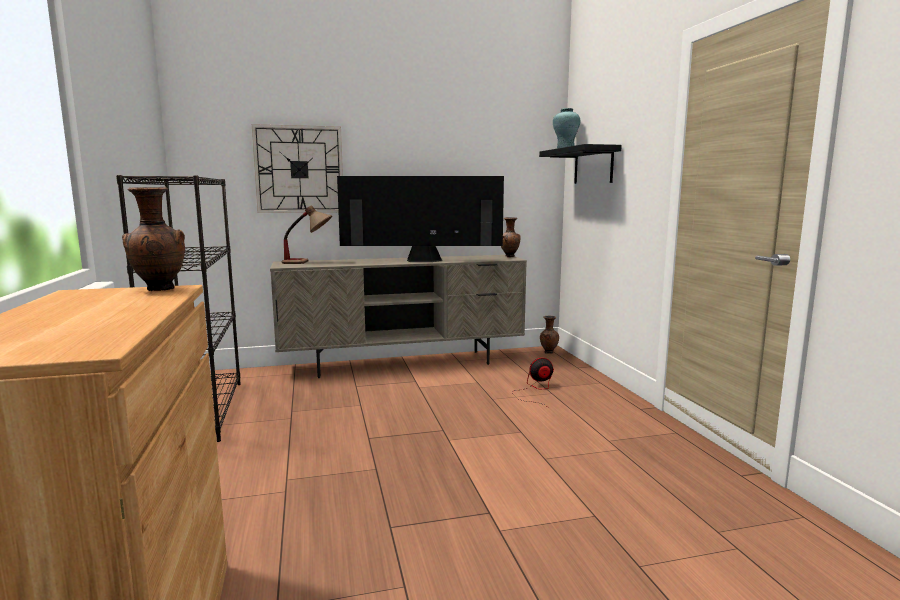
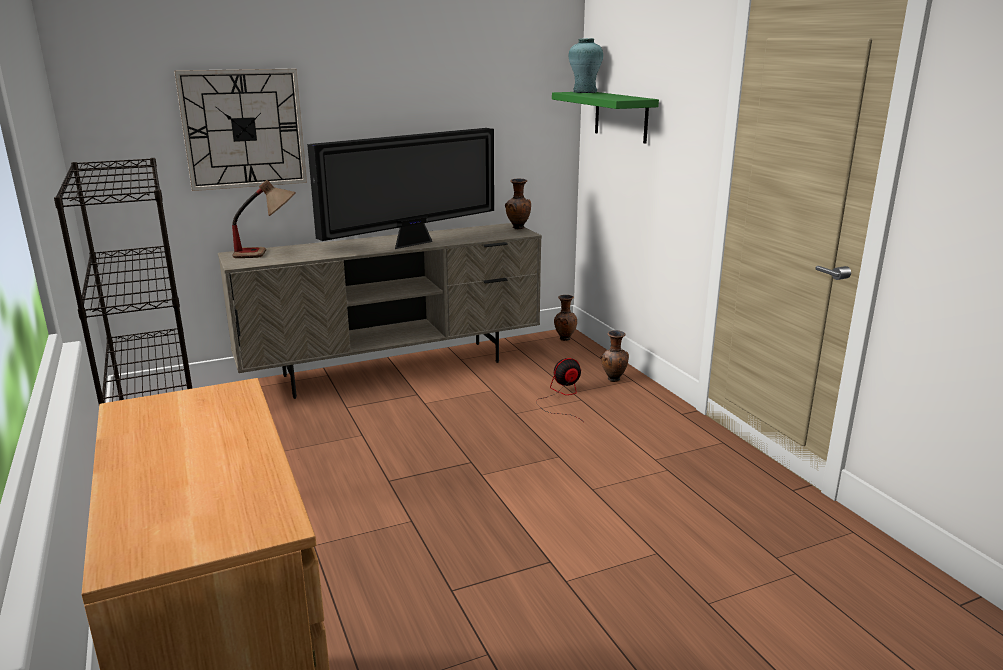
camera: 10 degrees left, 10 degrees up
(159, 290) = (221, 395): brown vase -> brown vase (613, 380)
(421, 261) = (413, 243): television -> television turned 150 degrees clockwise
(593, 166) = (621, 116): black shelf -> green shelf

